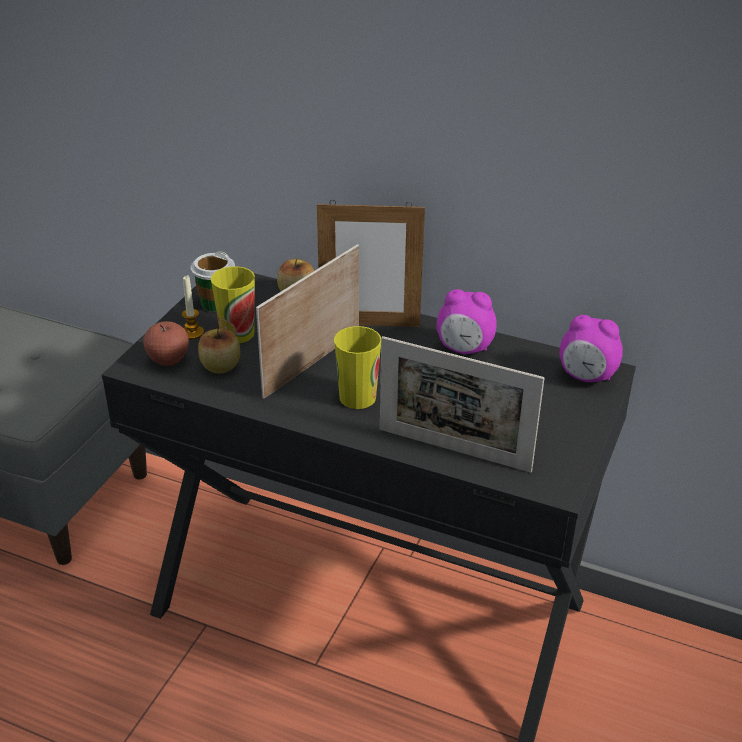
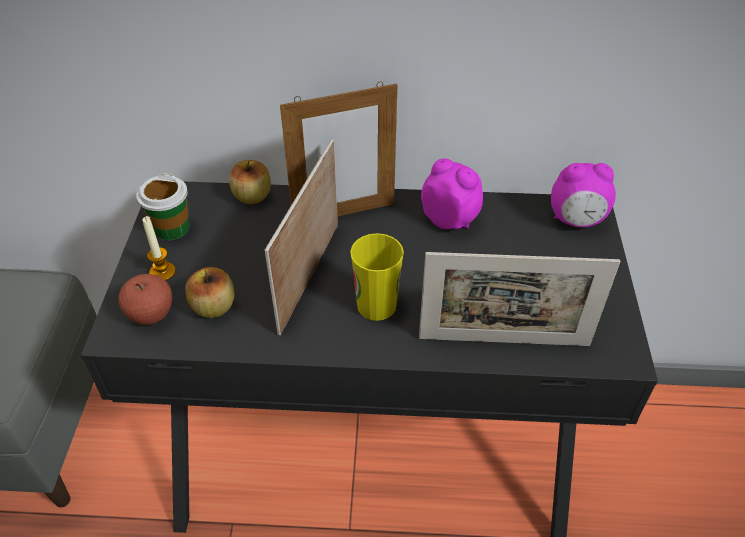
camera: 20 degrees left, 10 degrees up
(237, 333) = (212, 260): cup -> none
(464, 349) = (450, 219): alarm clock -> alarm clock turned 135 degrees counterclockwise

